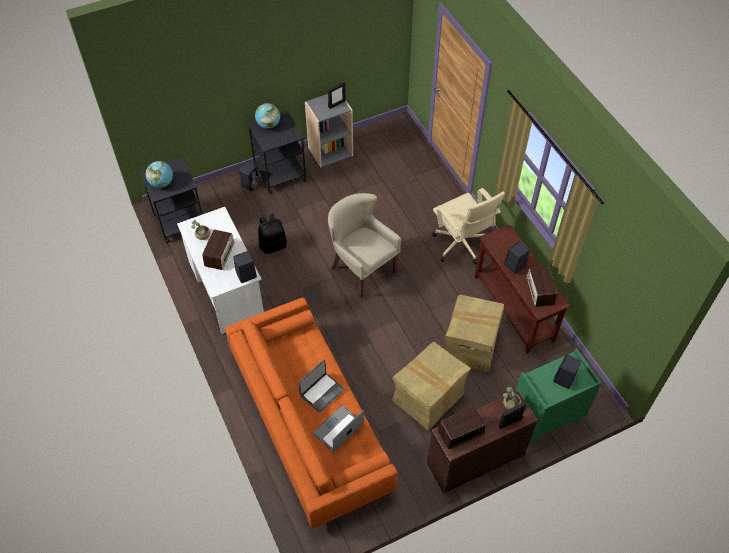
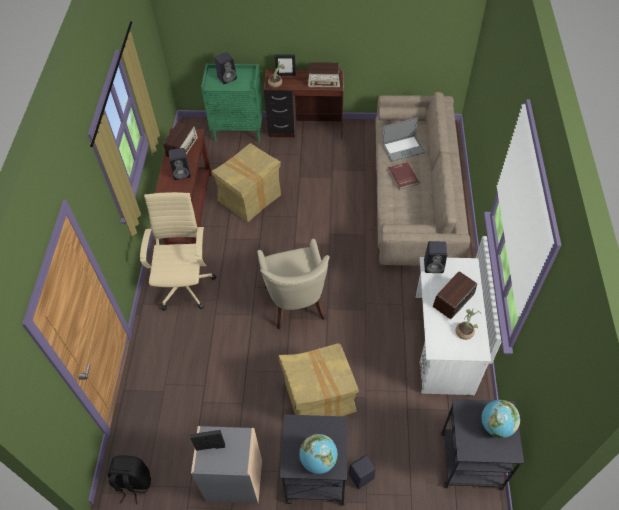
camera: 150 degrees left, 0 degrees up
(273, 245) = (371, 373): black backpack -> black backpack (133, 483)
(310, 421) = (414, 196): orange sofa -> beige sofa
(321, 392) = (402, 177): laptop -> red book
(428, 397) = (311, 176): cardboard box -> cardboard box (319, 397)

